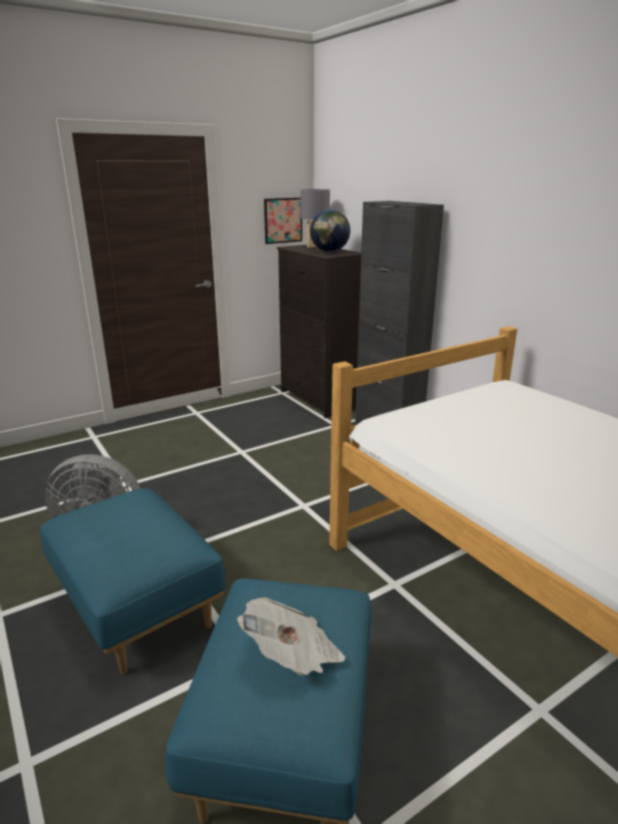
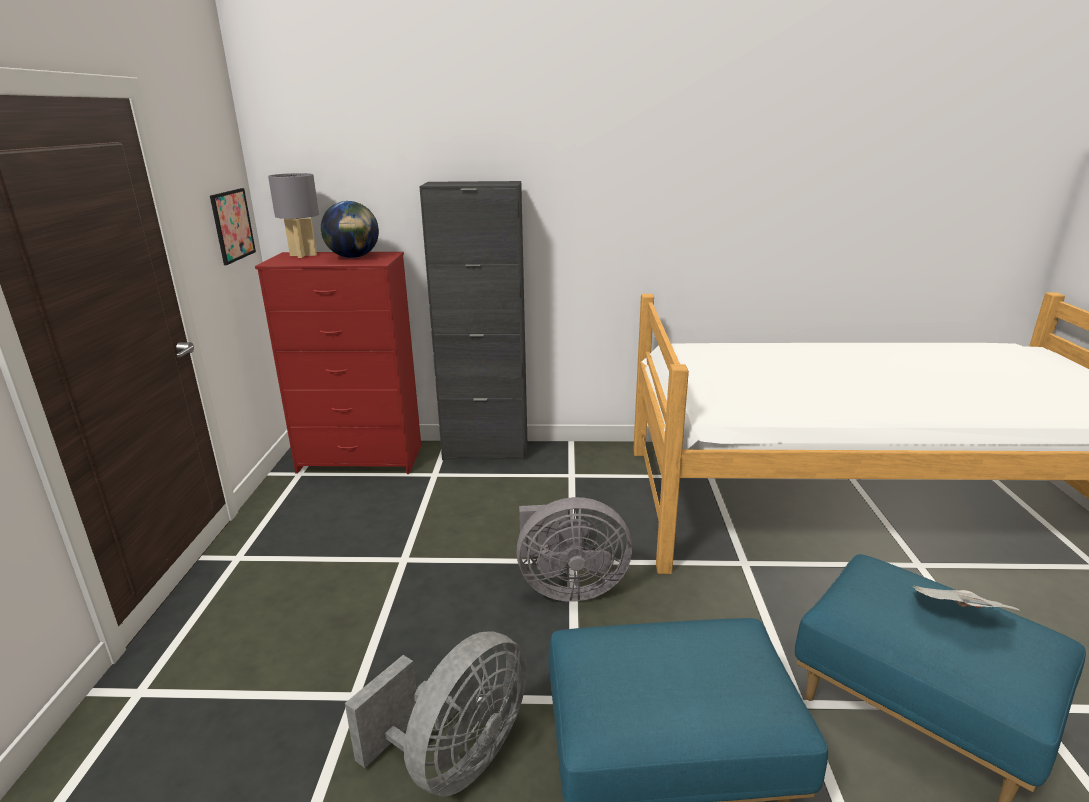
camera: 55 degrees left, 0 degrees up
(274, 513) = (568, 587): none -> grey fan
(319, 400) = (361, 459): black dresser -> red dresser

